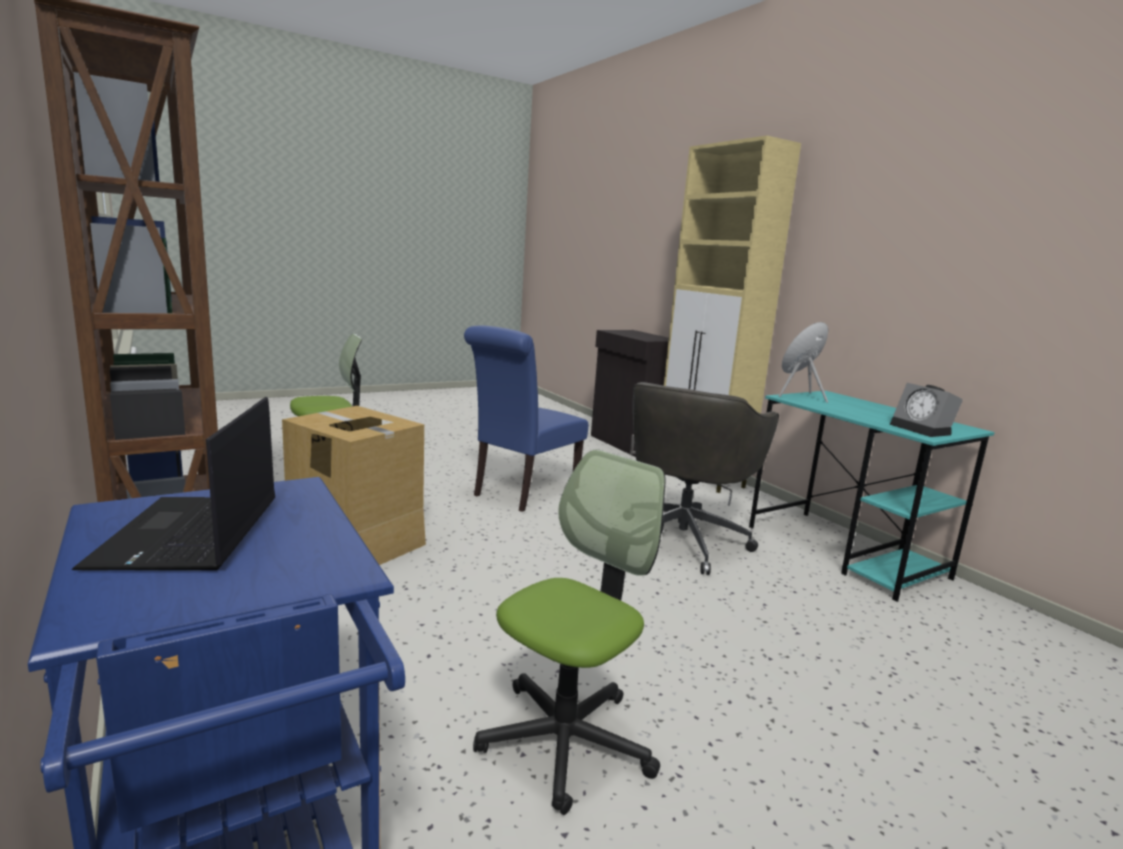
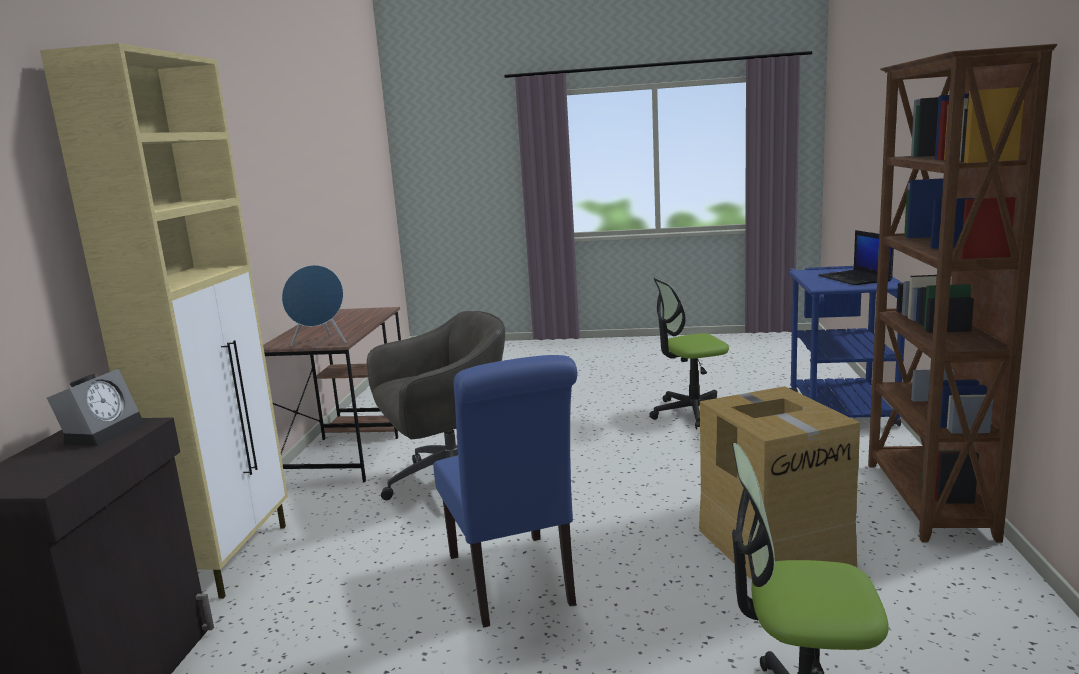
camera: 140 degrees left, 0 degrees up
(190, 534) = (855, 278): laptop -> laptop turned 135 degrees clockwise
(521, 493) = (514, 583): blue chair -> blue chair turned 90 degrees clockwise
(845, 552) = (351, 449): turquoise desk -> brown desk
(923, 430) = (368, 312): alarm clock -> alarm clock (103, 432)

